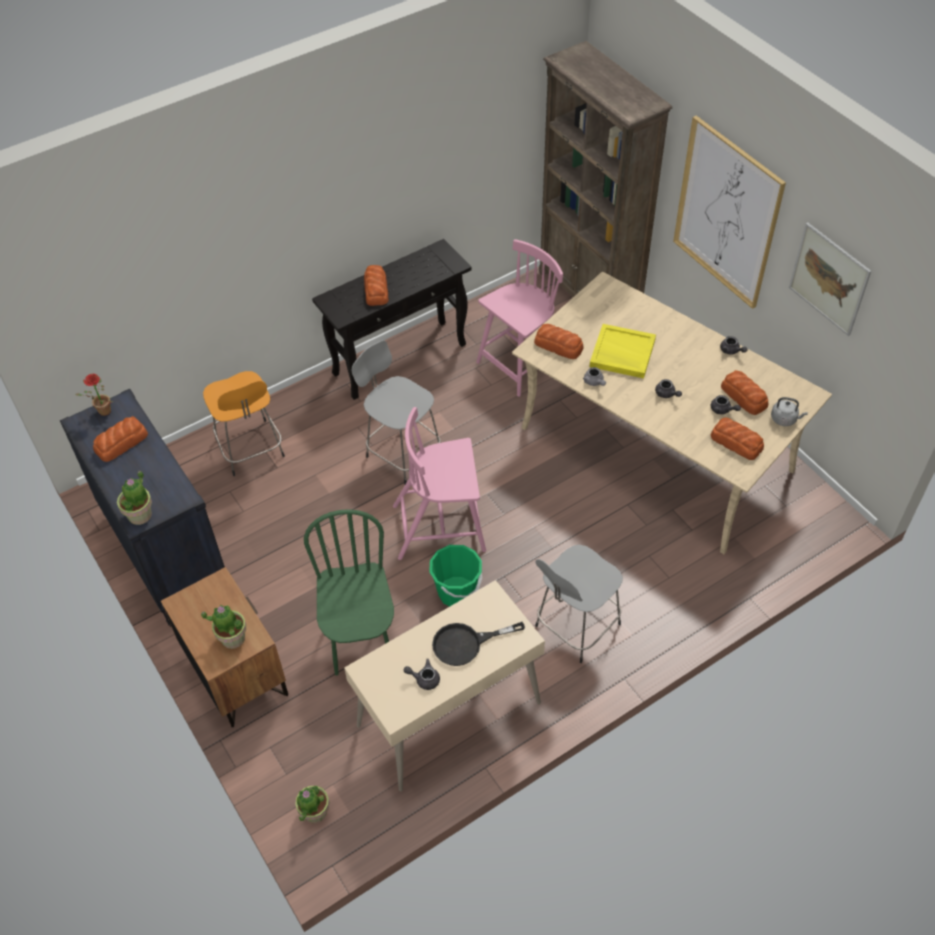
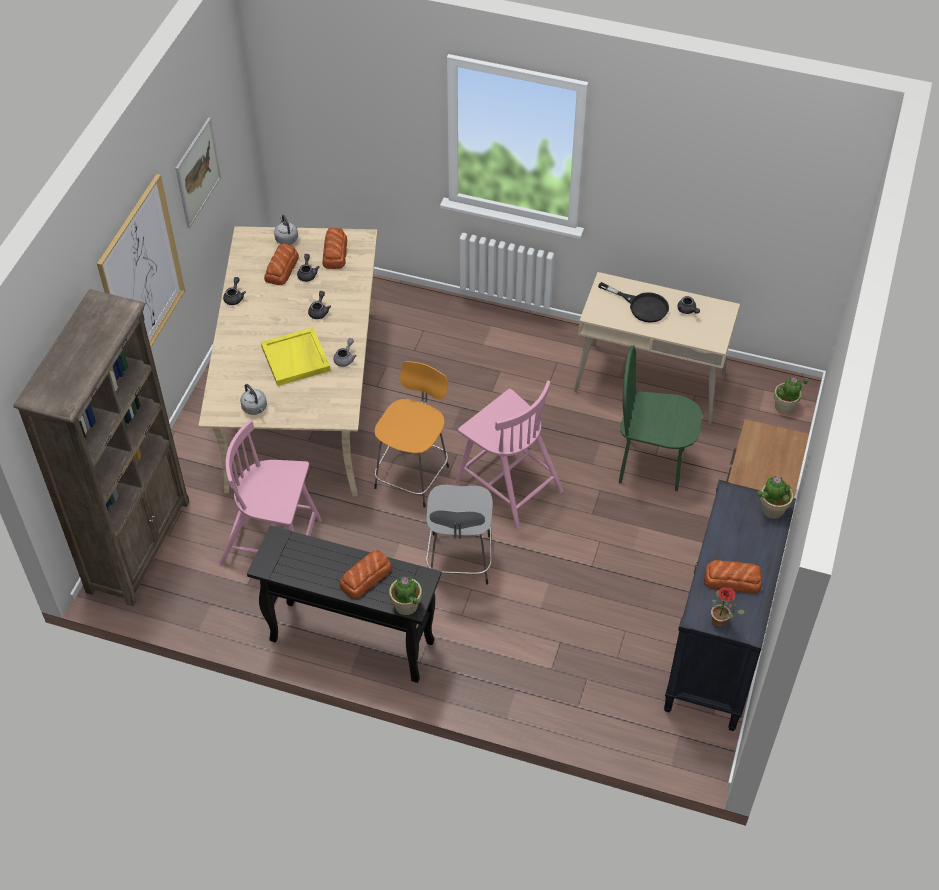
camera: 130 degrees left, 0 degrees up
(232, 638) = (767, 444): potted plant -> potted plant (406, 605)
(250, 449) = (562, 678): orange stool -> orange stool (413, 475)
(361, 642) = (651, 465): green chair -> green chair turned 60 degrees clockwise
(457, 592) = (555, 438): green bucket -> none
(559, 346) = (323, 402): bread -> none
(575, 627) = (515, 357): grey stool -> none
(589, 306) = (255, 408): none -> grey kettle

